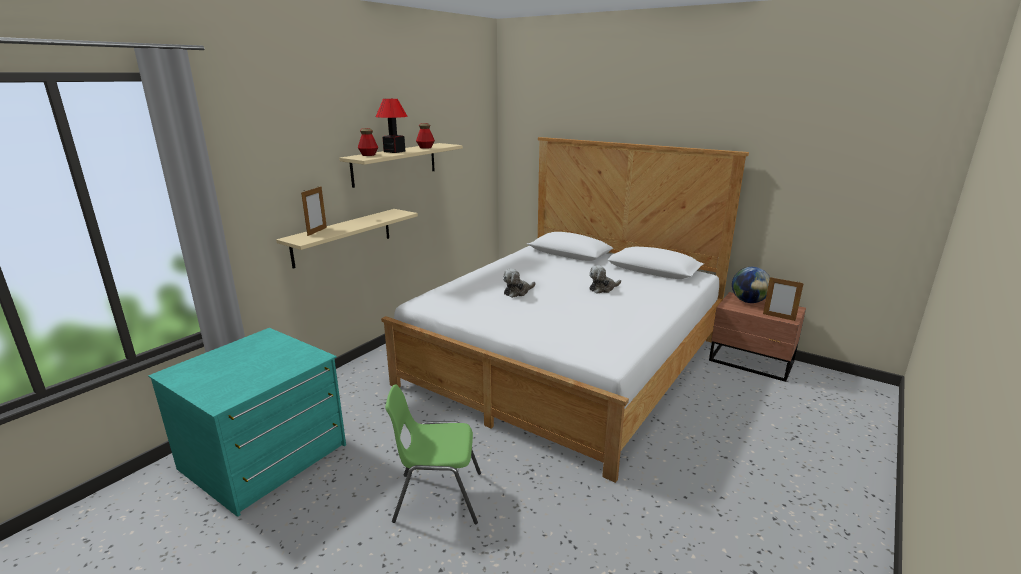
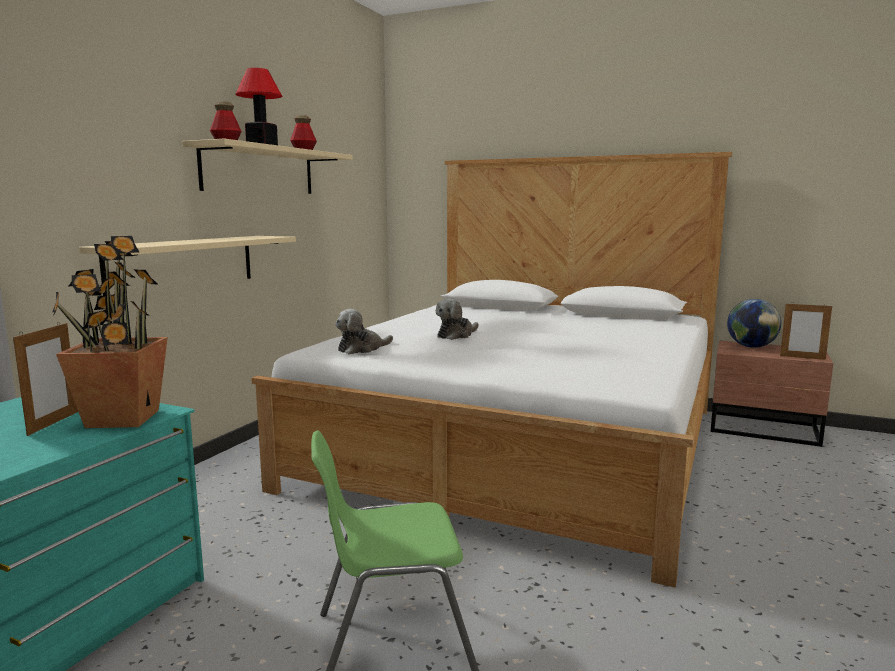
camera: 10 degrees left, 10 degrees down
(296, 362) = (121, 419): none -> potted plant
(317, 231) = (147, 243): picture frame -> picture frame (53, 423)
(603, 288) = (571, 330): plush toy -> plush toy (362, 349)

